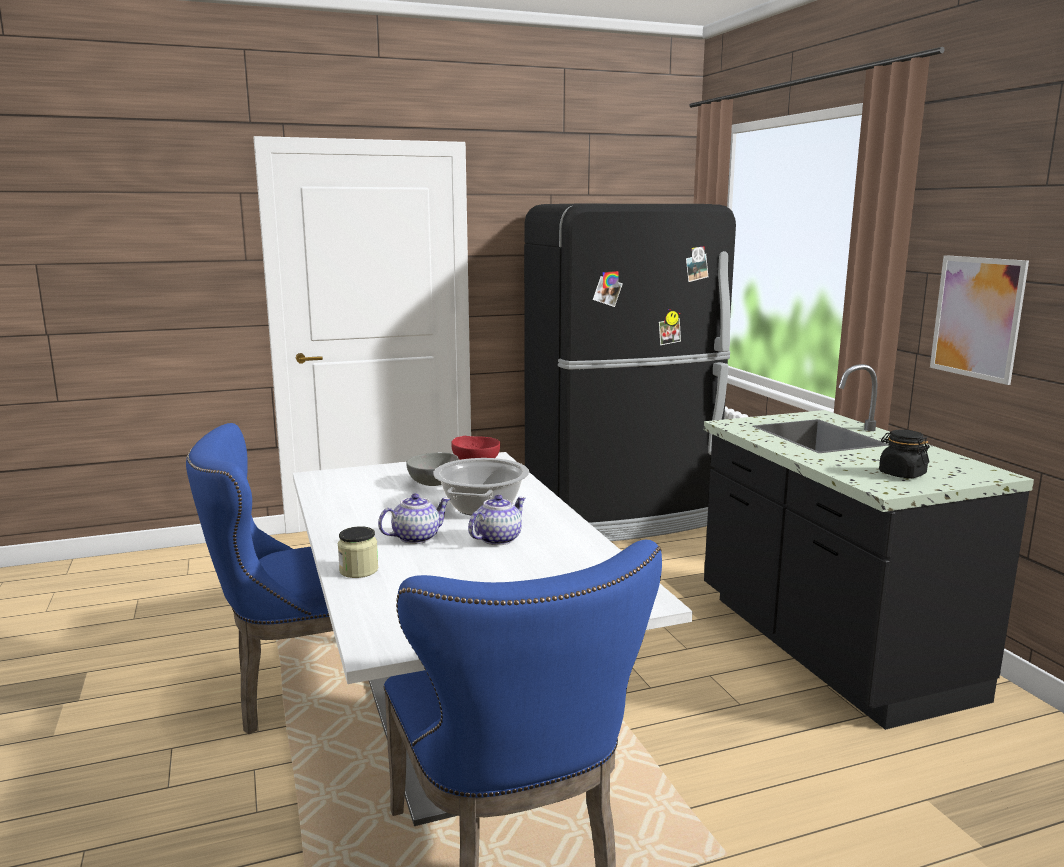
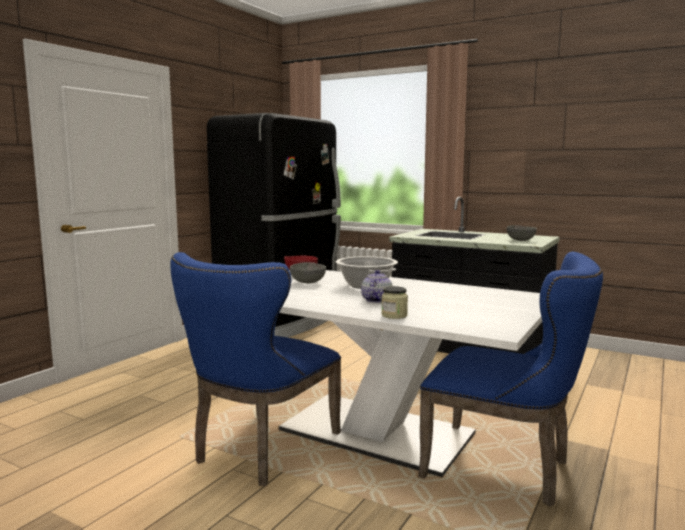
camera: 40 degrees left, 5 degrees down
(498, 539) = (415, 293): teapot -> none
(901, 474) = (521, 240): black jar -> grey bowl
(977, 317) = (503, 169): picture -> none

